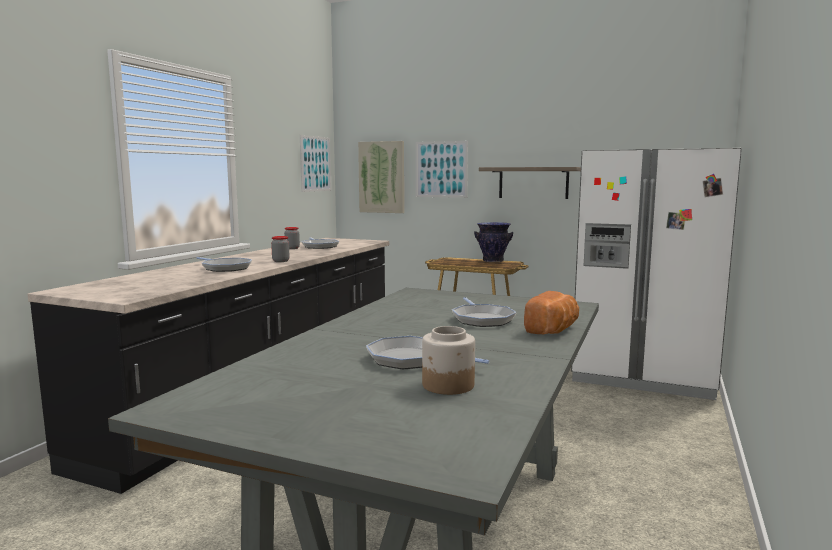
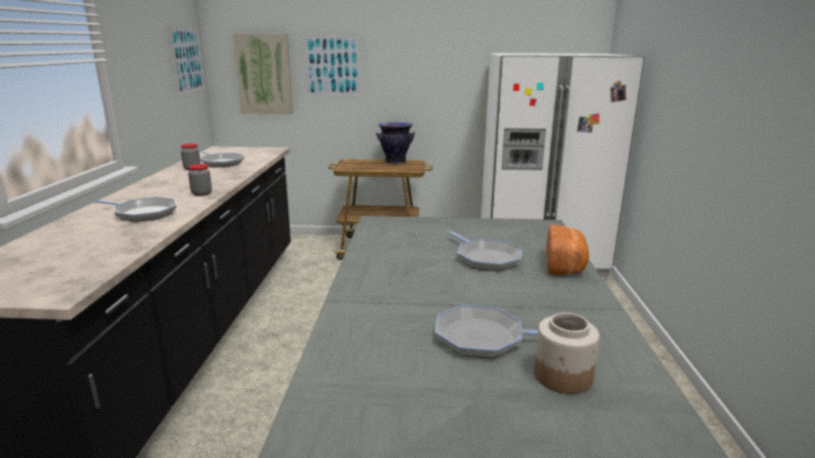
camera: 20 degrees left, 10 degrees up
(533, 183) = (429, 81): shelf -> none

